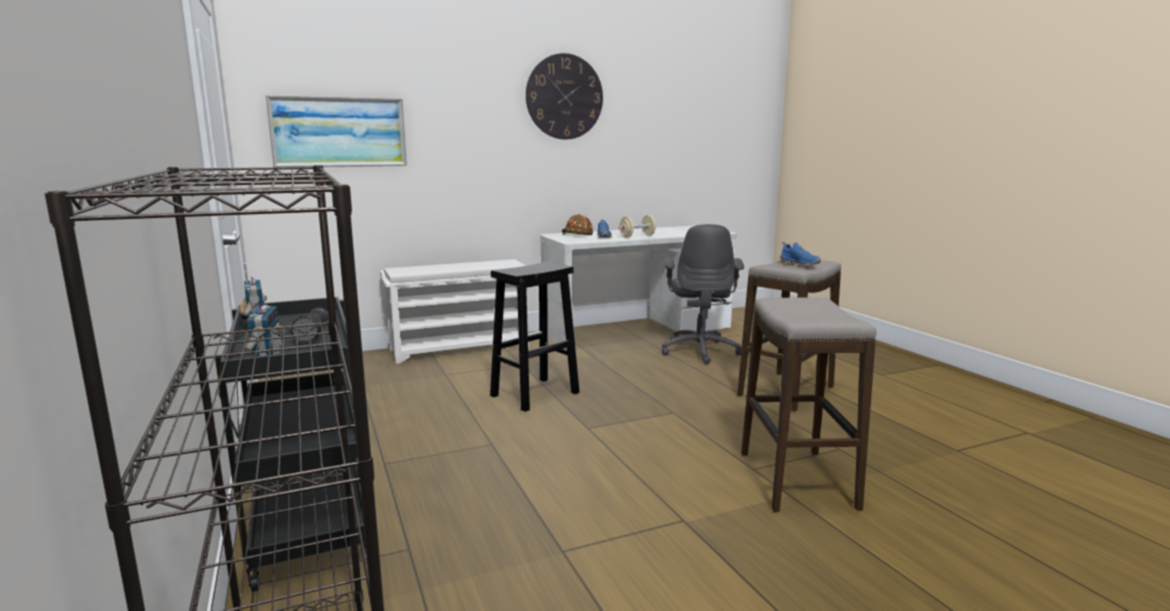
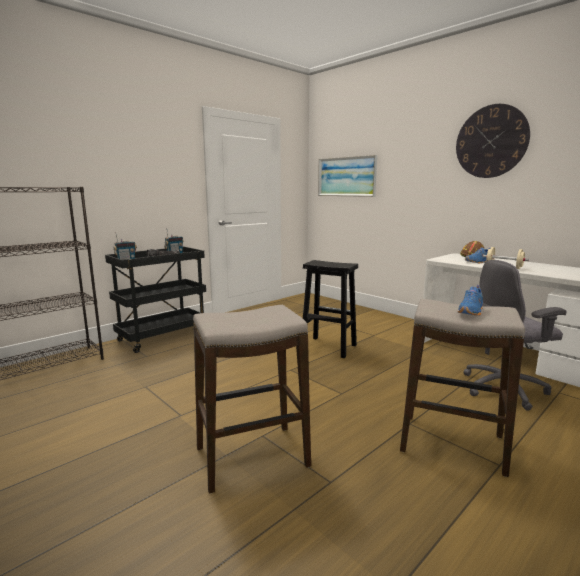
camera: 70 degrees right, 0 degrees up
(461, 348) = (379, 317): white shoe rack -> none

